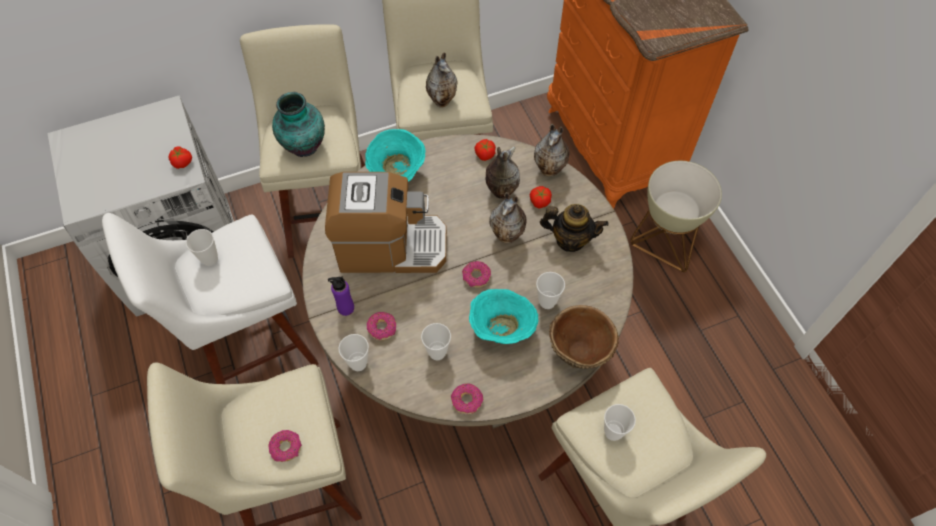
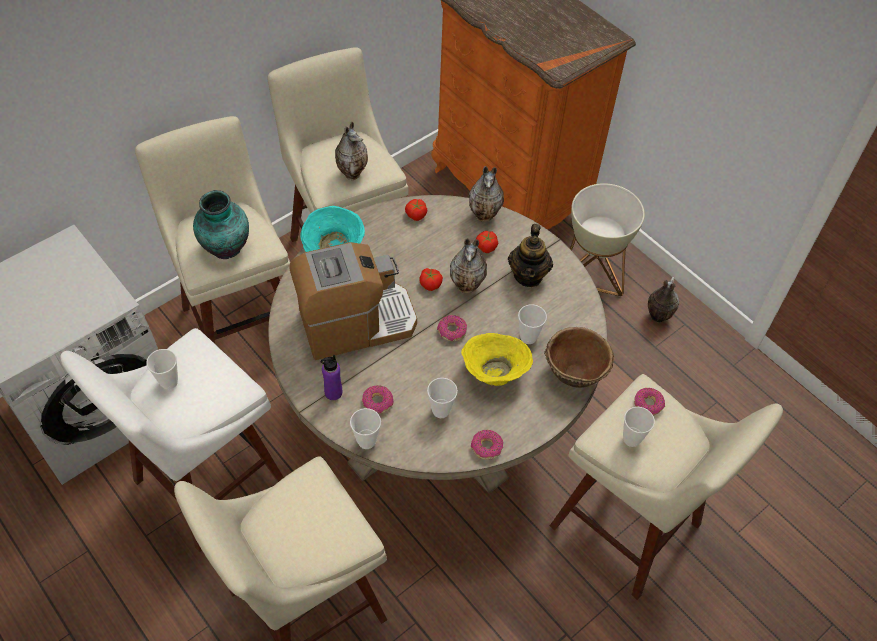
camera: 20 degrees left, 5 degrees down
(182, 162) = (106, 290): tomato -> tomato (430, 283)
(286, 448) = (323, 541): donut -> donut (648, 404)
(500, 191) = (444, 246): vase -> vase (657, 316)
(501, 328) = (494, 372): turquoise bowl -> yellow bowl
(570, 239) = (528, 275): teapot -> teapot turned 105 degrees clockwise

